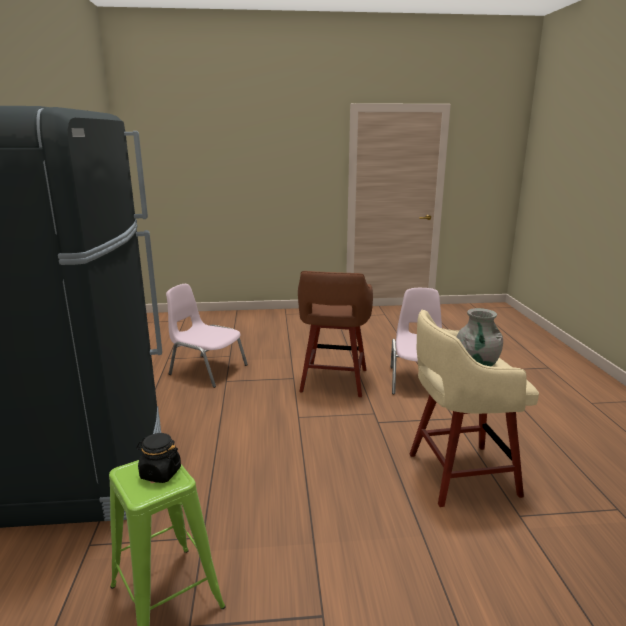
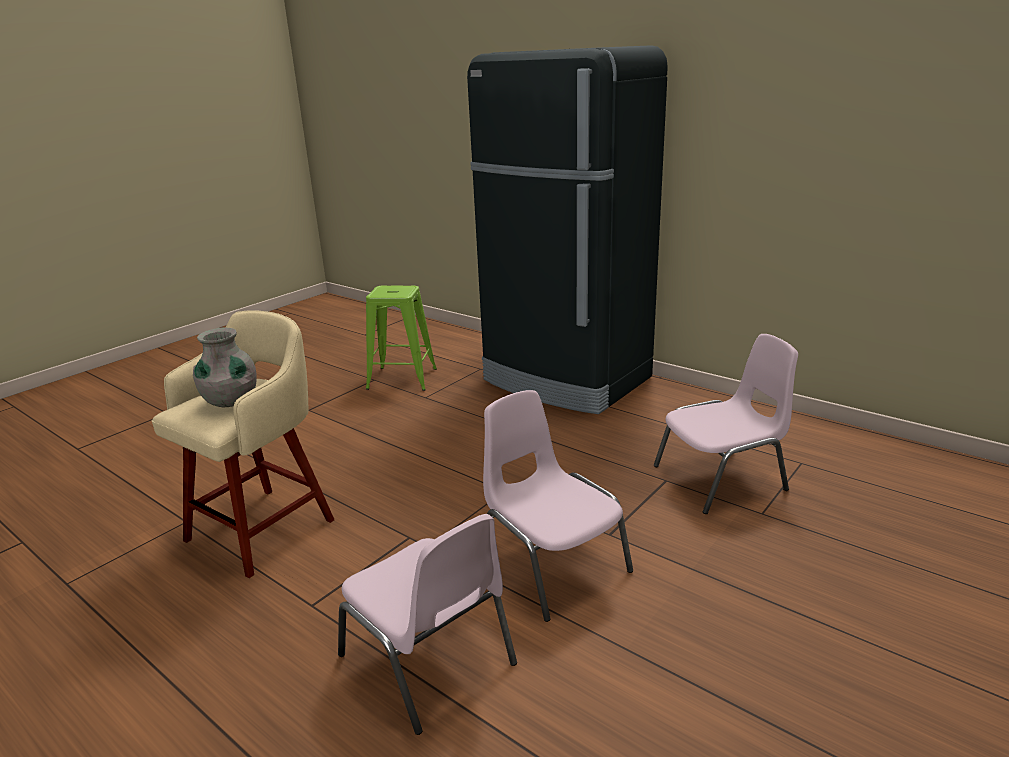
camera: 135 degrees right, 5 degrees up
(160, 473) = (390, 292): black jar -> none
(333, 381) = (551, 564): brown stool -> pink chair

